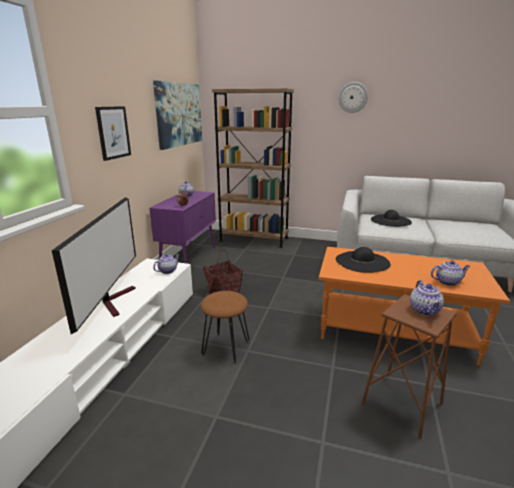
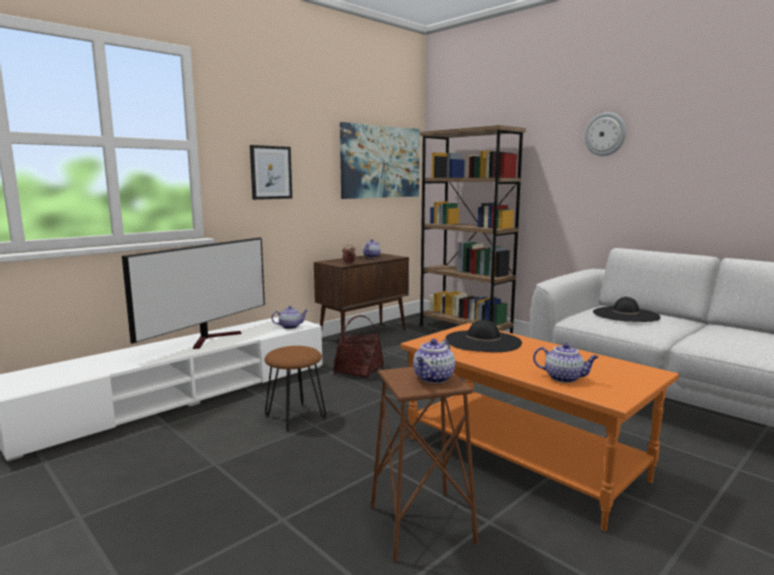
camera: 30 degrees right, 10 degrees down
(189, 257) = (363, 334): purple cabinet -> brown cabinet

